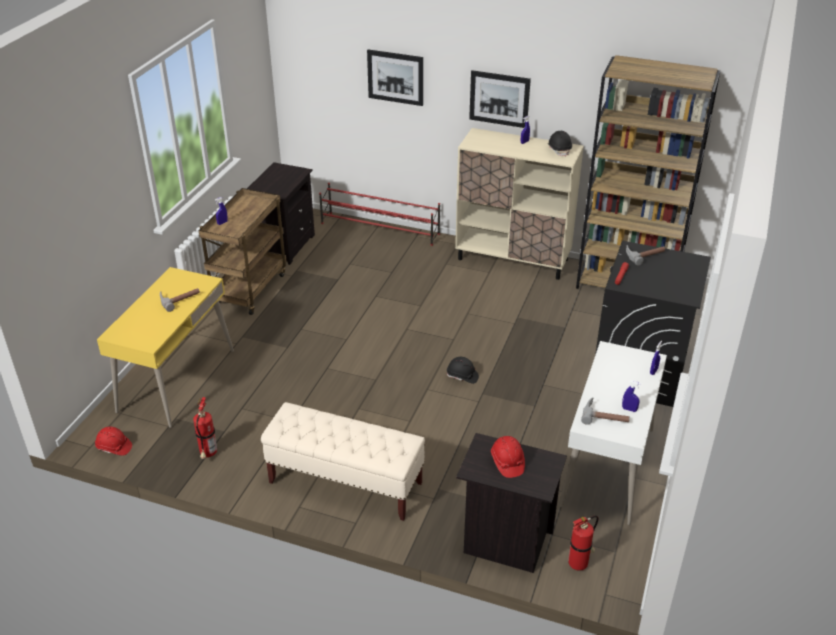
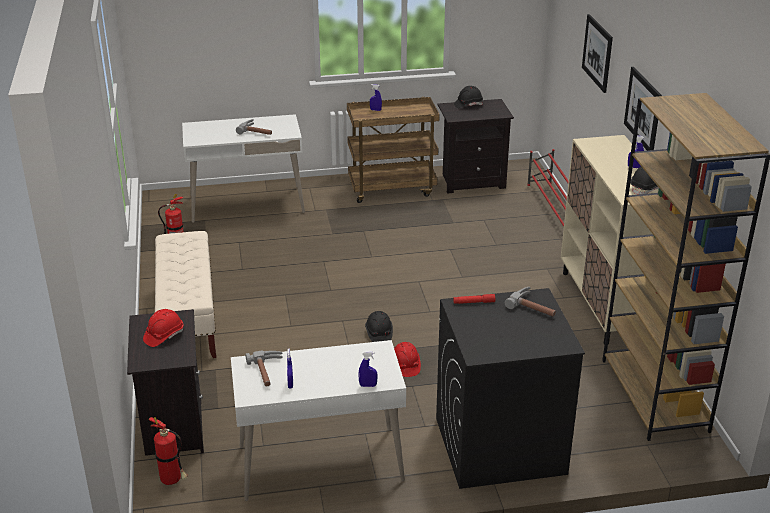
camera: 60 degrees right, 5 degrees down
(114, 447) = (154, 210): red hard hat -> red hard hat (405, 366)
(176, 380) = (247, 204): yellow desk -> white desk
(265, 179) = (468, 104): none -> black hard hat

